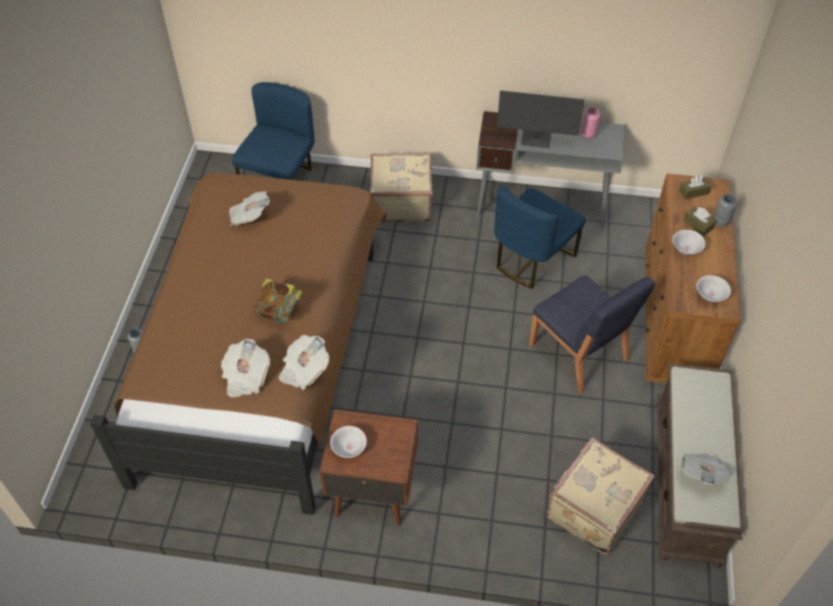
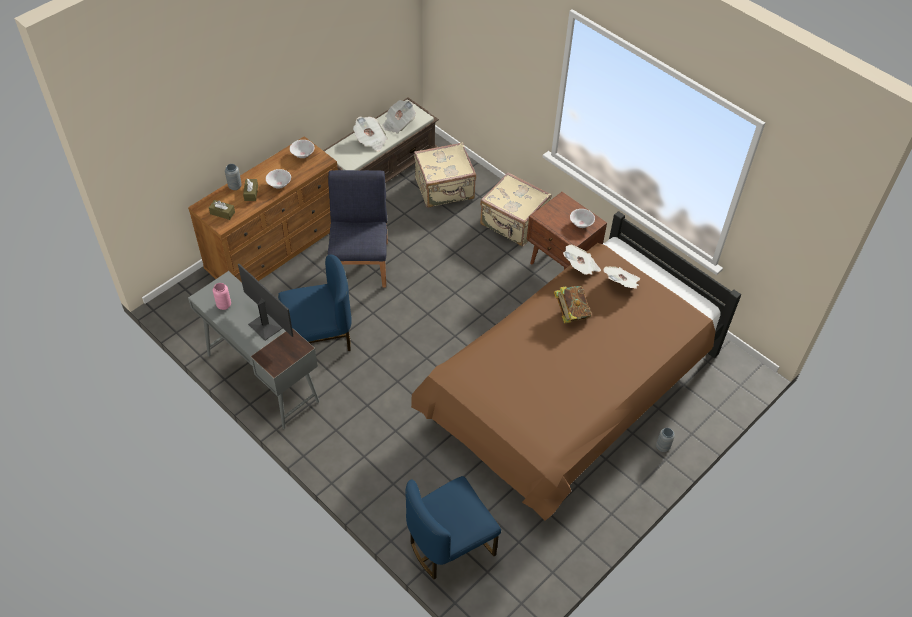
camera: 145 degrees left, 0 degrees up
(249, 216) = (541, 403): newspaper -> newspaper (371, 140)
(400, 202) = (365, 454): beige suitcase -> beige suitcase (513, 223)

